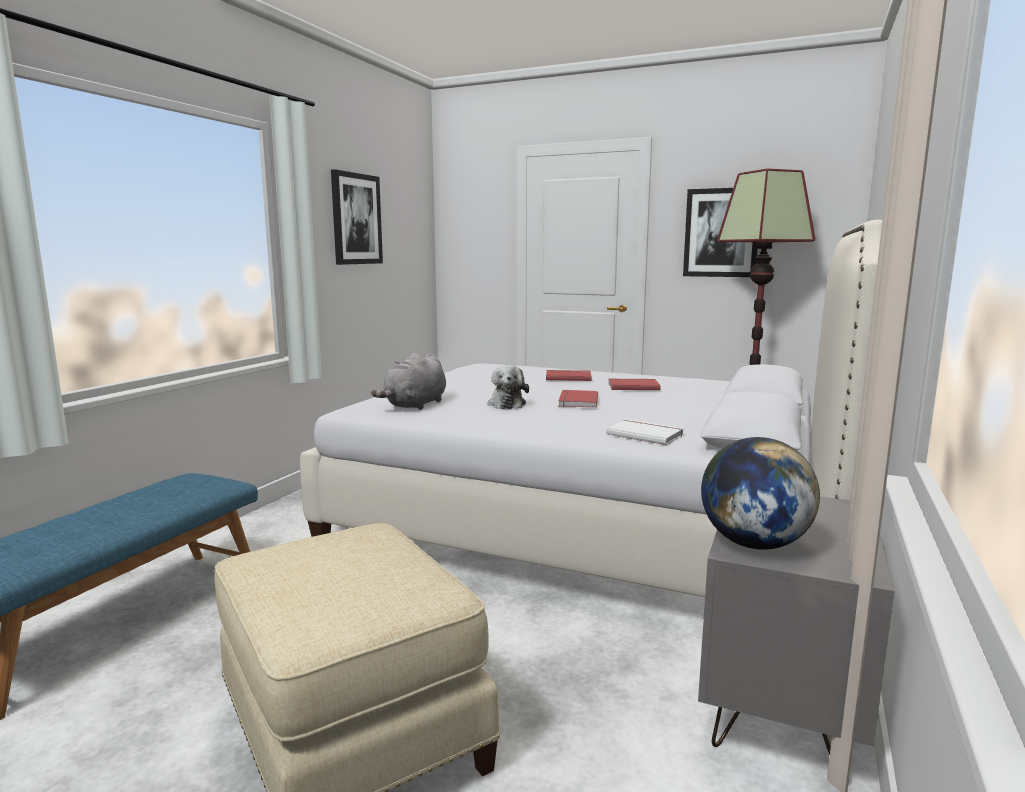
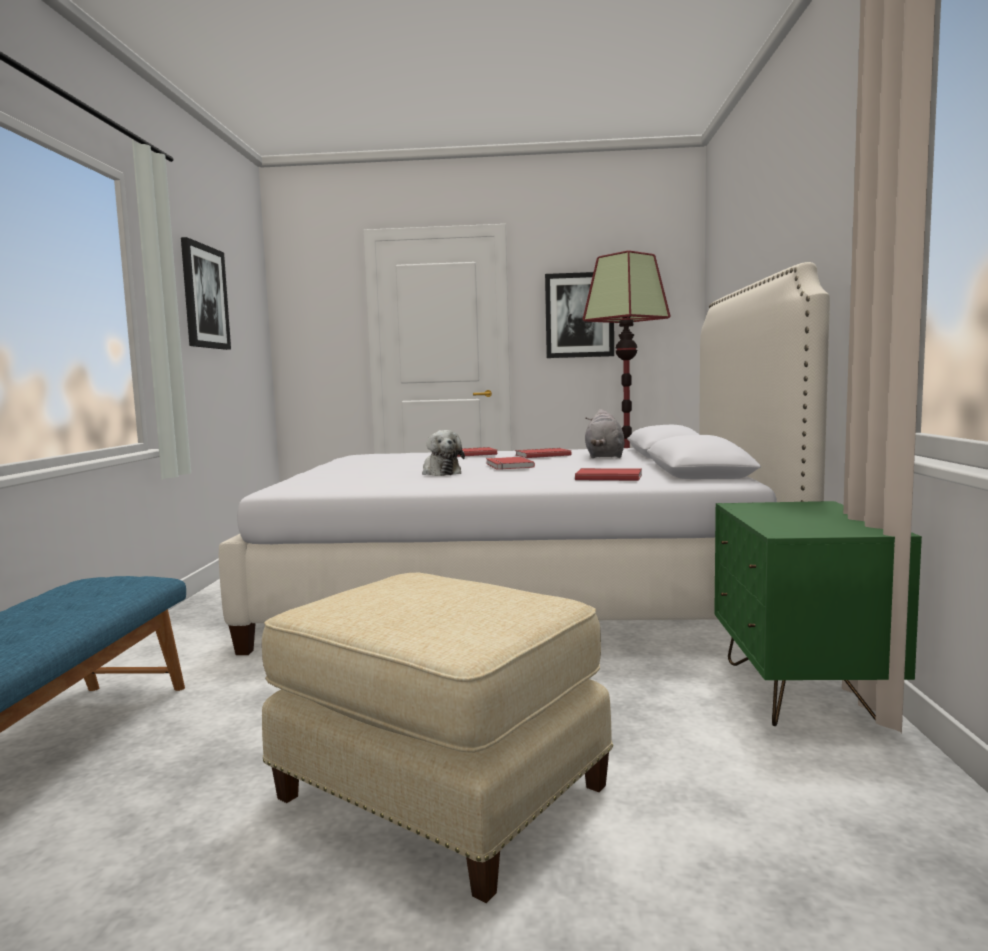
camera: 20 degrees left, 5 degrees down
(415, 405) = (345, 480): grey plush toy -> grey plush toy (604, 457)
(645, 434) = (608, 477): white book -> red book
(754, 544) = (789, 527): globe -> none
(780, 710) = (801, 692): grey nightstand -> green nightstand

